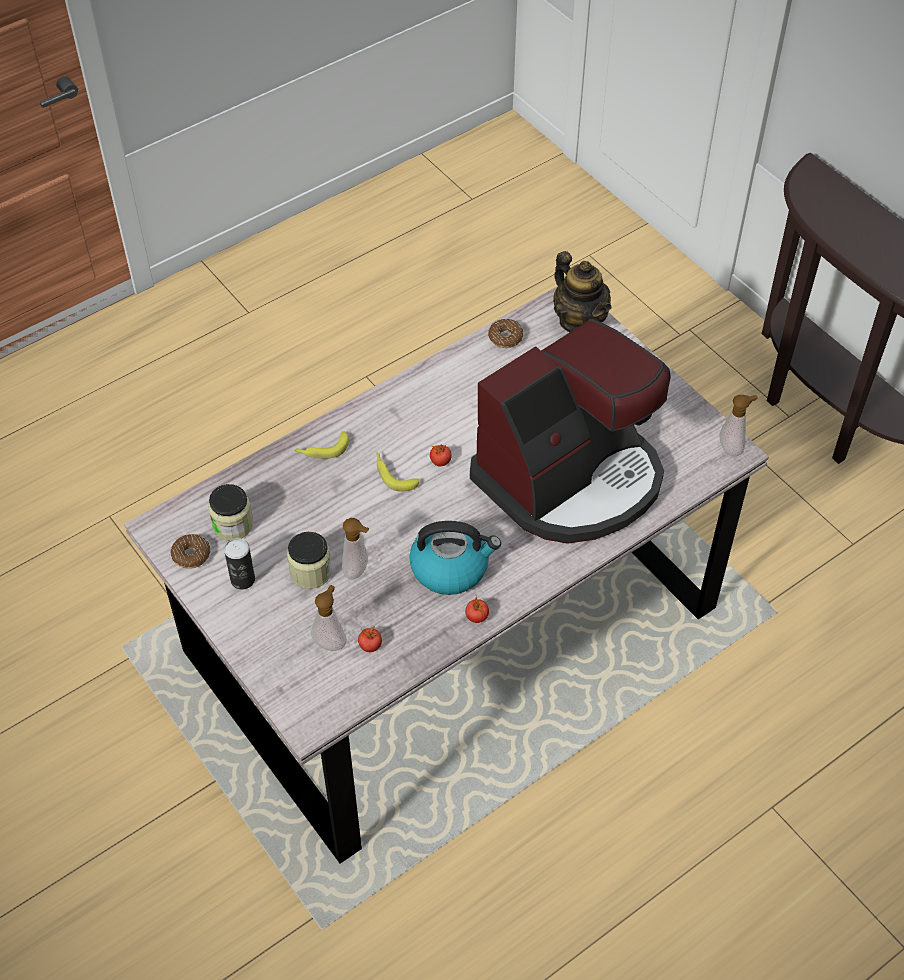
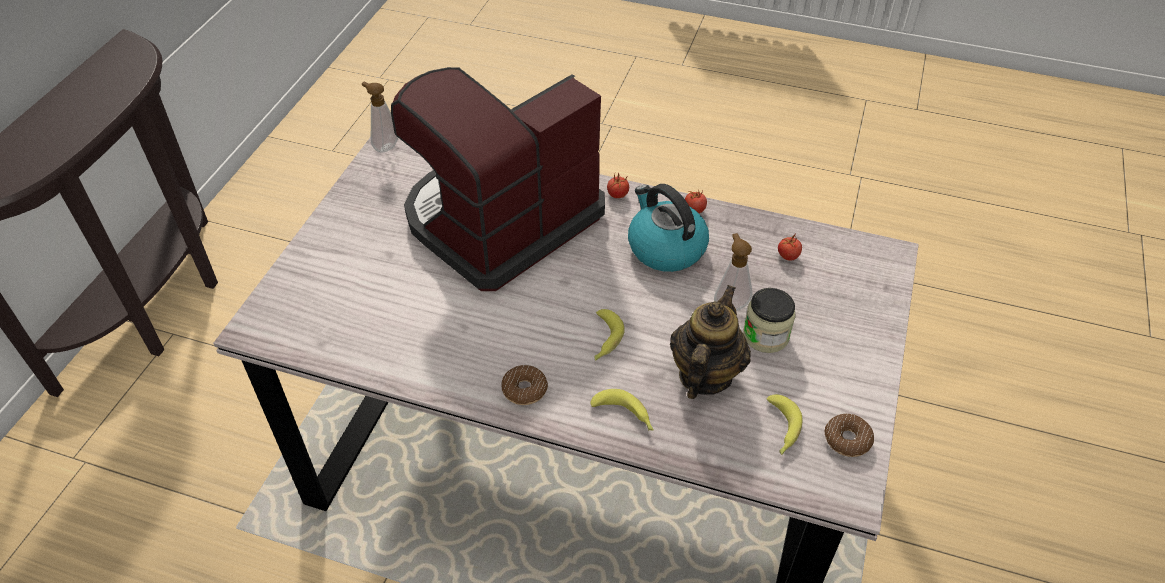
camera: 125 degrees left, 5 degrees down
(233, 524) = (781, 429): jar -> banana
(243, 579) = (826, 380): can -> none
(331, 641) = (812, 282): soap dispenser -> none
(440, 461) = (557, 314): tomato -> tomato (617, 195)
(505, 337) = (347, 351): donut -> donut (524, 390)
(571, 478) = (500, 221): coffee machine -> coffee machine turned 60 degrees counterclockwise
(579, 321) = (282, 304): teapot -> teapot (704, 375)

